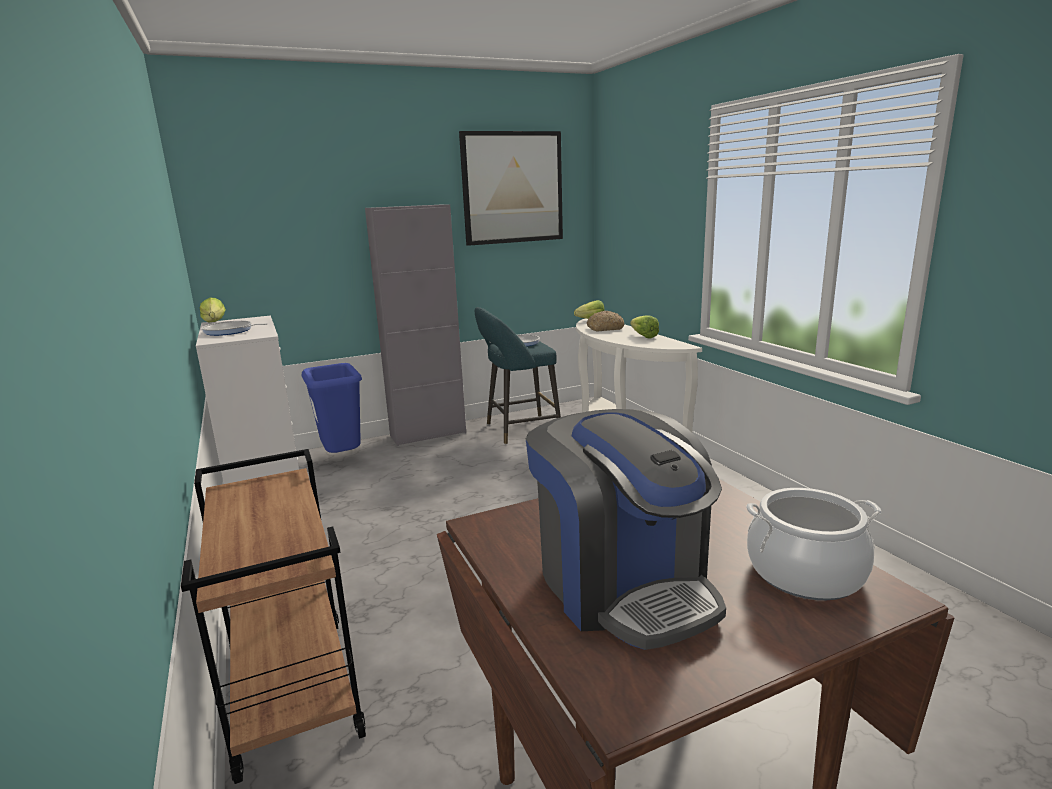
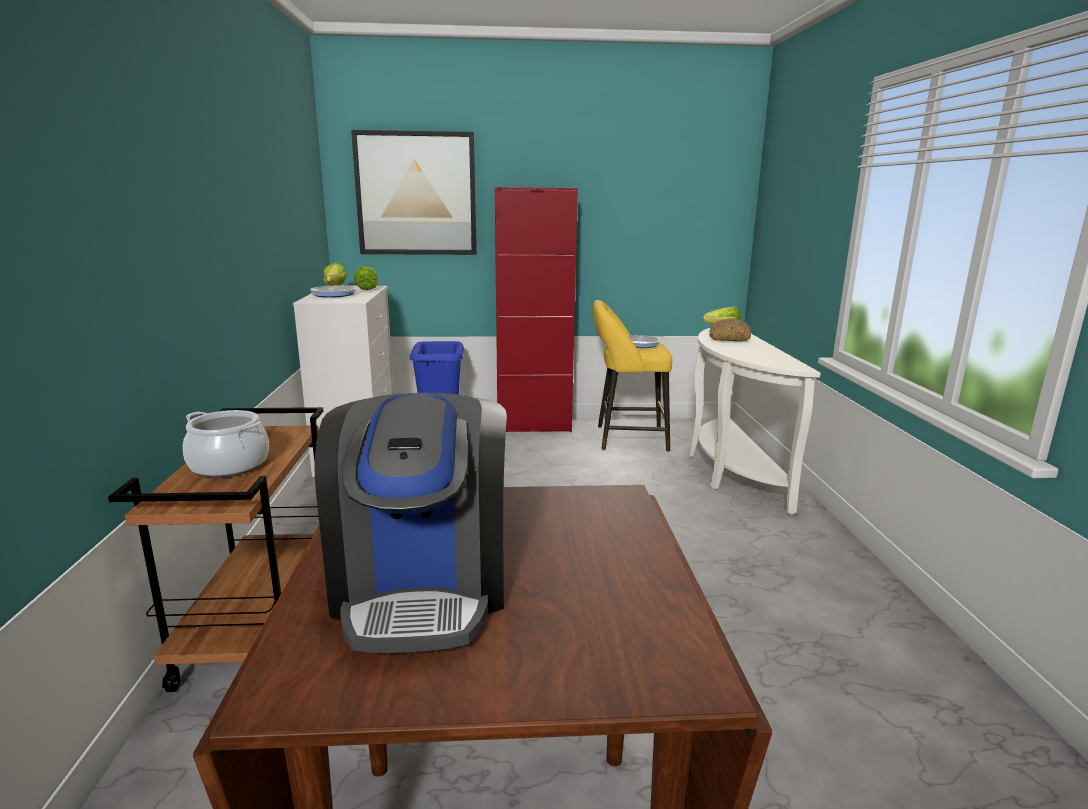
camera: 20 degrees right, 0 degrees up
(428, 434) = (534, 426): grey cabinet -> red cabinet
(512, 188) = (658, 174): picture -> picture (416, 194)
(518, 430) = (626, 438): turquoise stool -> yellow stool
(642, 336) = (762, 351): lettuce -> lettuce (369, 288)
(804, 572) = (625, 627): cooking pot -> cooking pot (229, 465)

